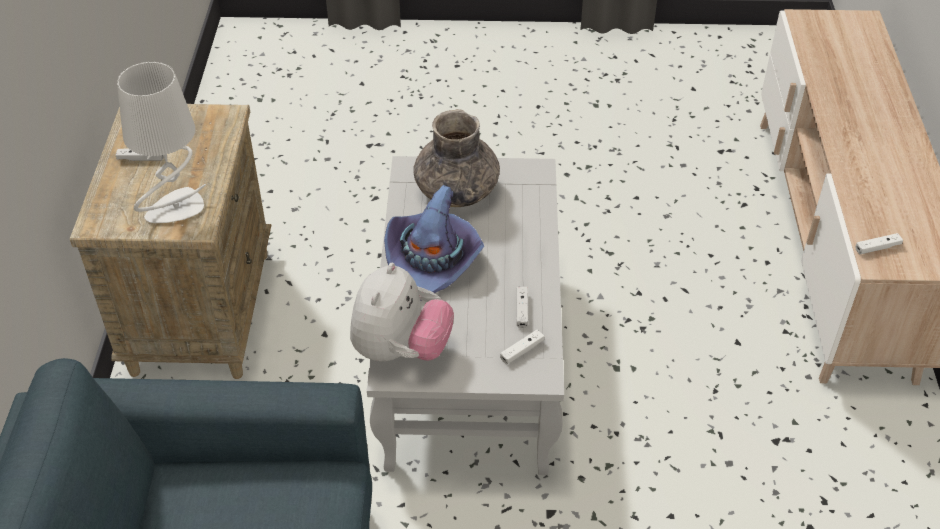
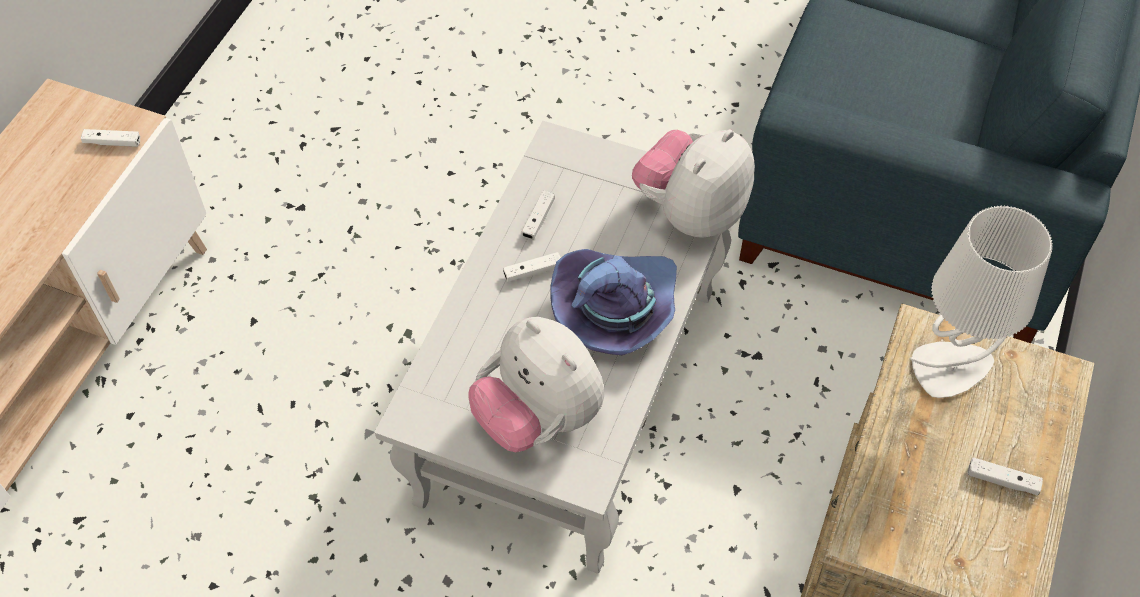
camera: 160 degrees left, 10 degrees up
(456, 191) = (538, 416): grey vase -> plush toy
(522, 351) = (561, 174): white game controller -> white game controller (533, 271)

